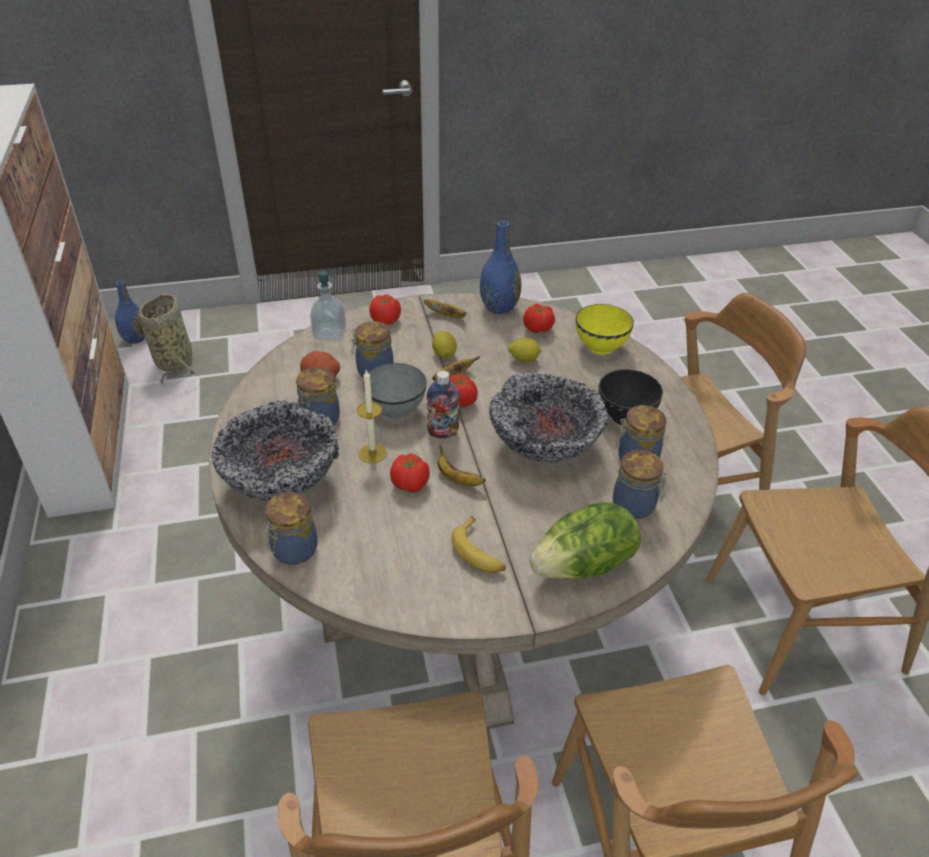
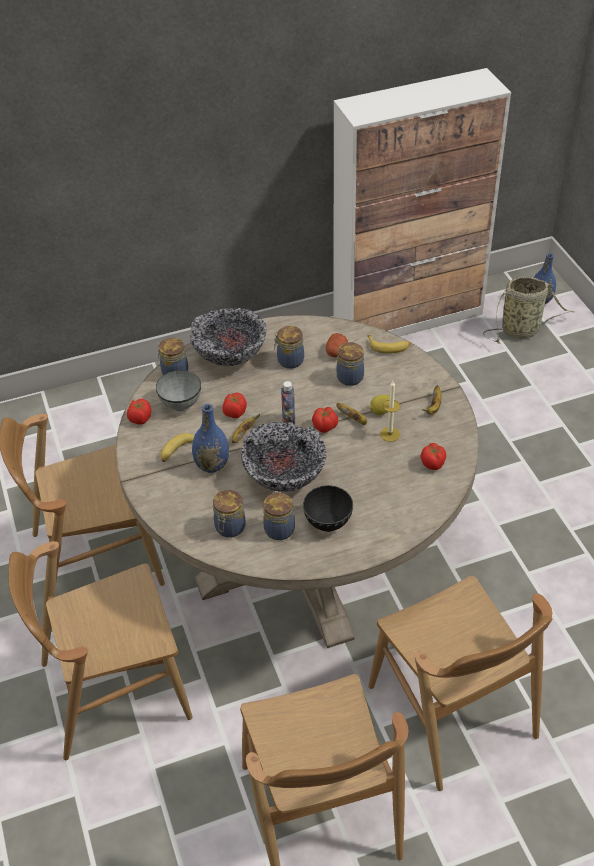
camera: 85 degrees right, 5 degrees up
(329, 334) = (389, 347): soap dispenser -> banana
(372, 453) = (261, 391): candle -> candle (390, 434)
(385, 320) = (416, 373): tomato -> tomato (140, 419)
(396, 410) = (308, 395): grey bowl -> grey bowl (181, 404)
(499, 308) = (457, 437): blue vase -> blue vase (212, 465)
(524, 359) = (386, 458): lemon -> none
(584, 566) = (173, 502): lettuce -> none
(600, 347) = (418, 505): yellow bowl -> none

